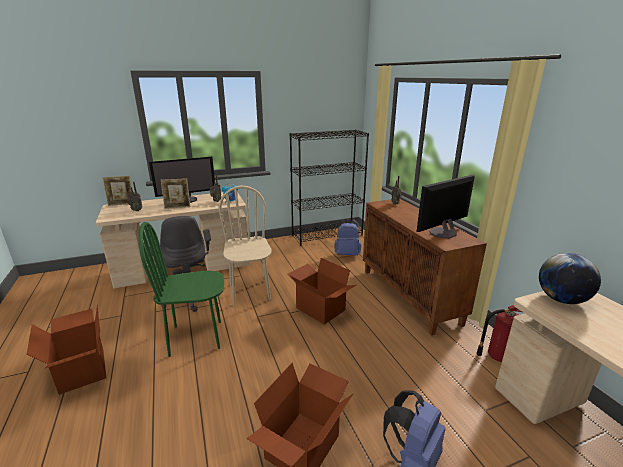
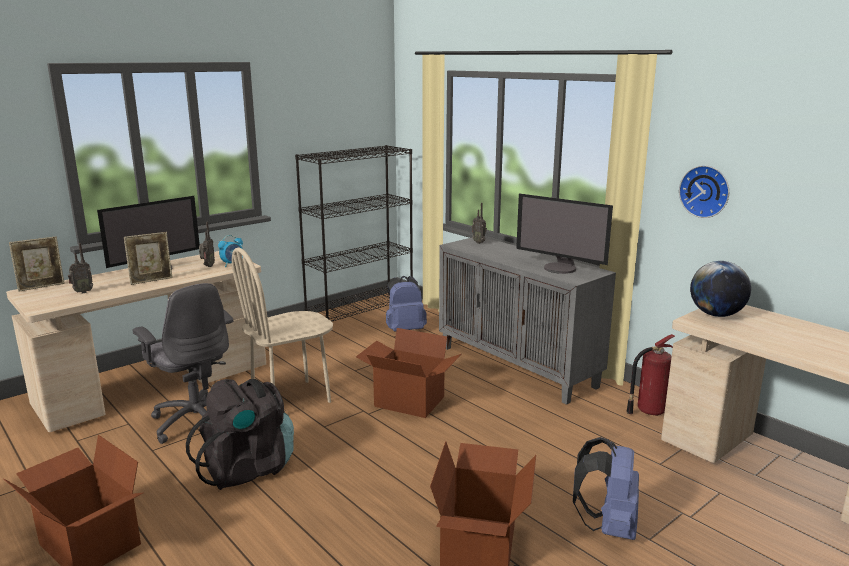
camera: 20 degrees left, 5 degrees down
(196, 337) = (248, 468): green chair -> black backpack
(250, 292) = (291, 399): beige chair -> beige chair turned 90 degrees counterclockwise
(409, 296) = (518, 366): brown cabinet -> grey cabinet
(442, 233) = (561, 268): monitor -> monitor turned 90 degrees counterclockwise
(576, 186) = (705, 191): none -> wall clock

